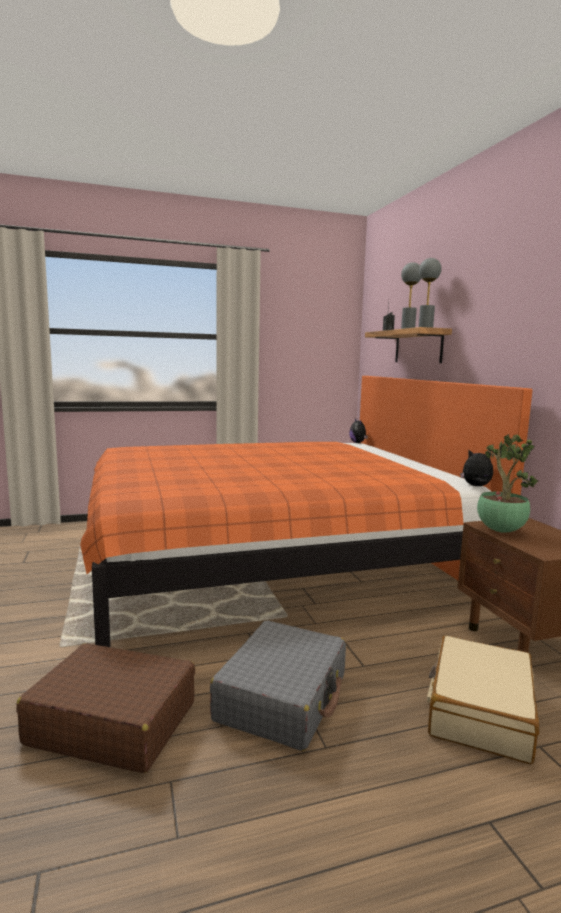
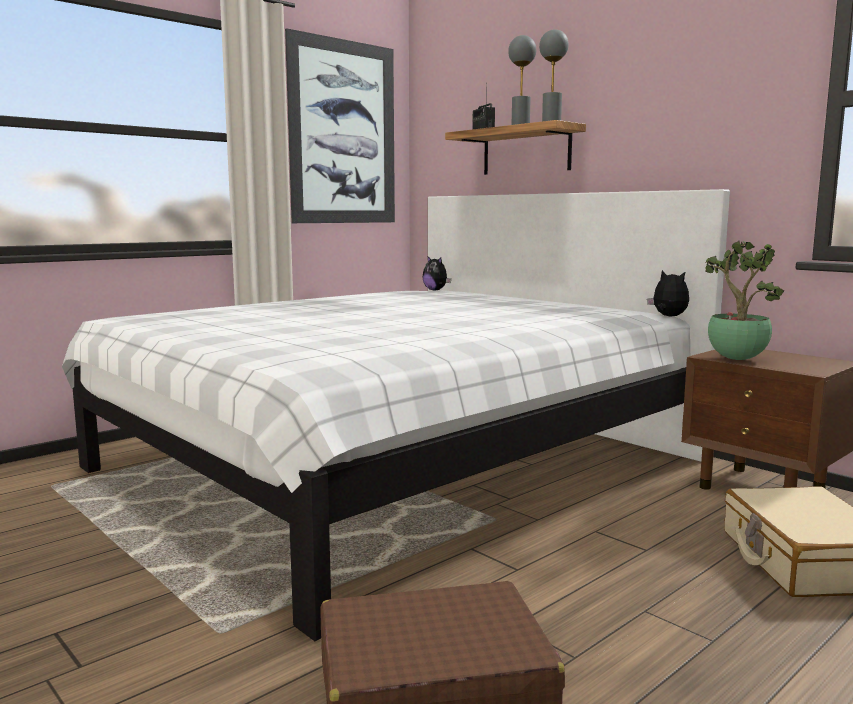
camera: 25 degrees left, 0 degrees up
(272, 562) = (395, 463): orange bed -> white bed
(282, 697) = (604, 606): grey suitcase -> none
(306, 331) = (343, 133): none -> picture
(476, 486) = (668, 316): plush toy -> plush toy turned 60 degrees clockwise

